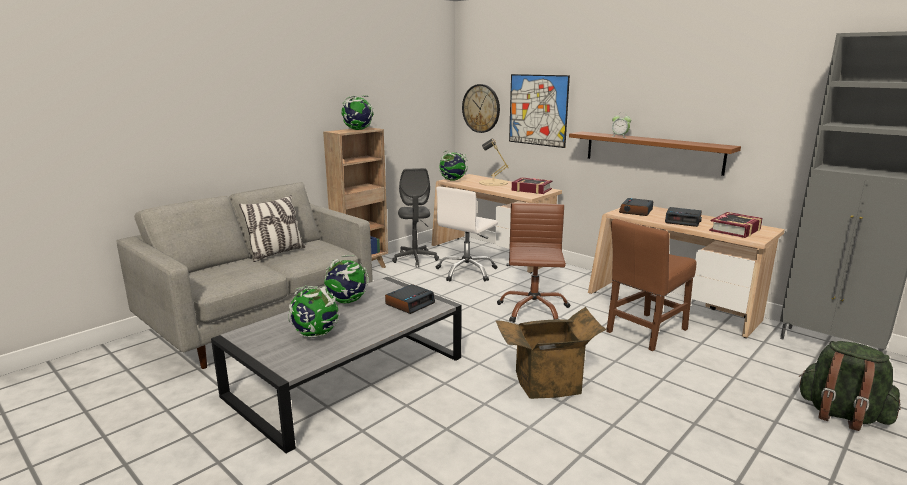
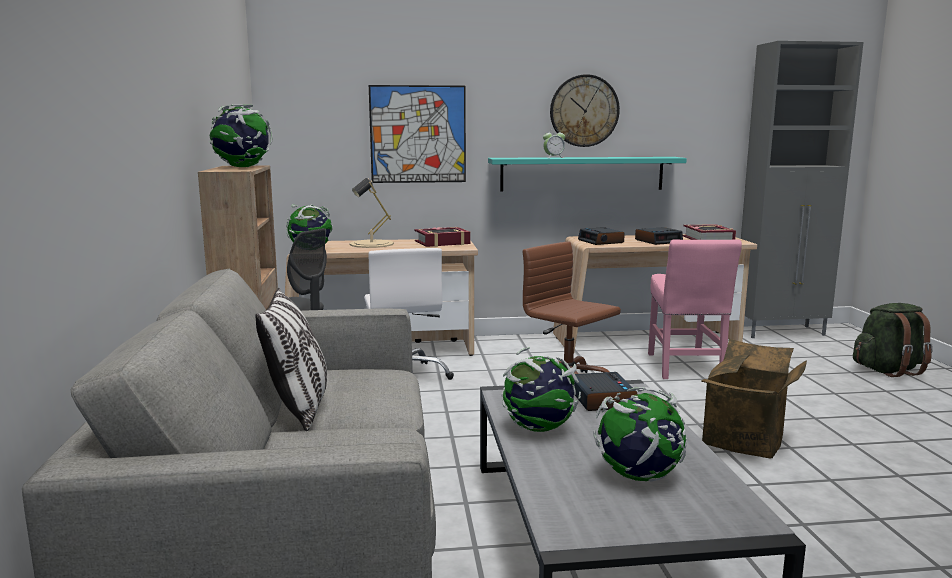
camera: 50 degrees left, 5 degrees down
(481, 108) = (312, 138): wall clock -> wall clock (584, 111)
(645, 332) = (685, 368): brown chair -> pink chair
(652, 152) = (582, 174): brown shelf -> turquoise shelf

